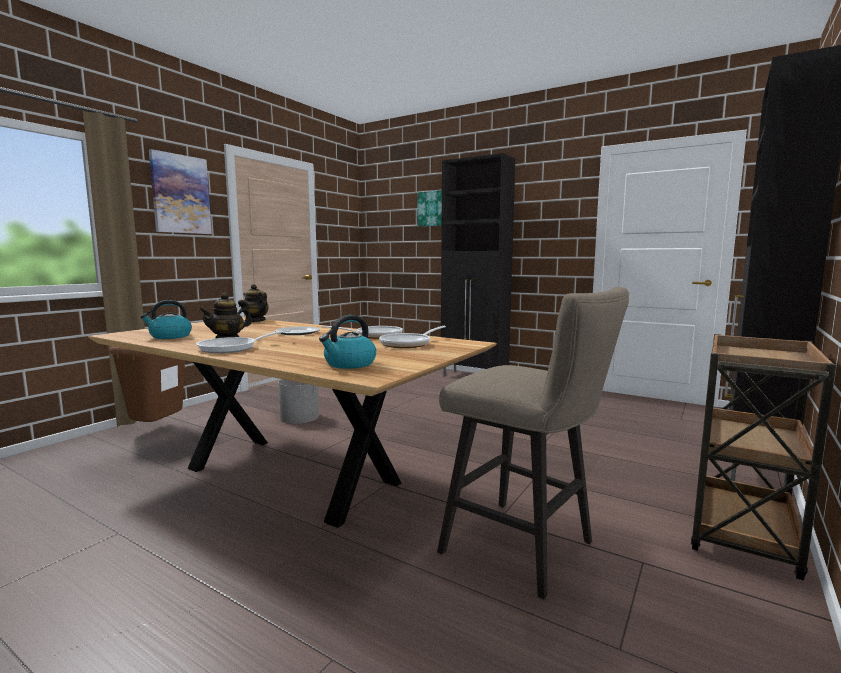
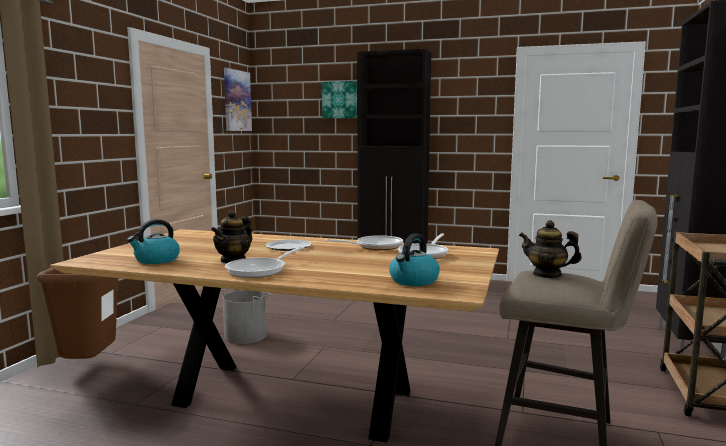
camera: 15 degrees left, 0 degrees up
(180, 194) = (88, 87): picture -> picture (236, 100)
(255, 321) = (210, 234): teapot -> teapot (547, 274)

